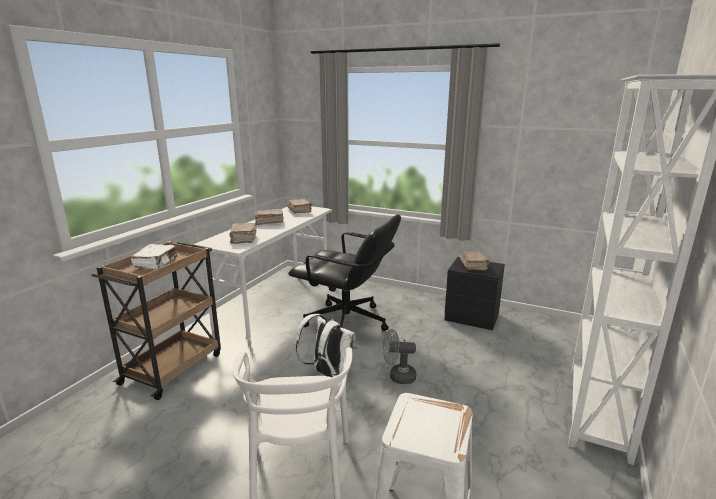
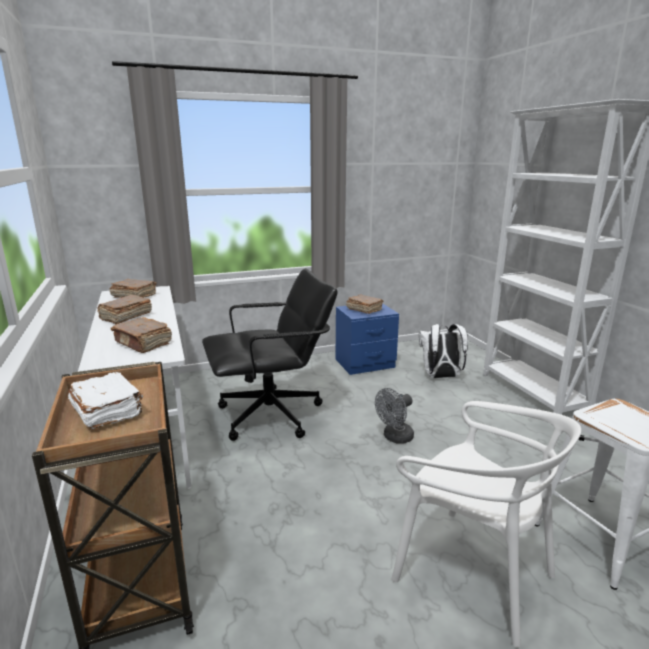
camera: 45 degrees left, 0 degrees up
(328, 374) = (338, 470): white backpack -> white backpack (440, 377)
(471, 317) = (365, 363): black nightstand -> blue nightstand

